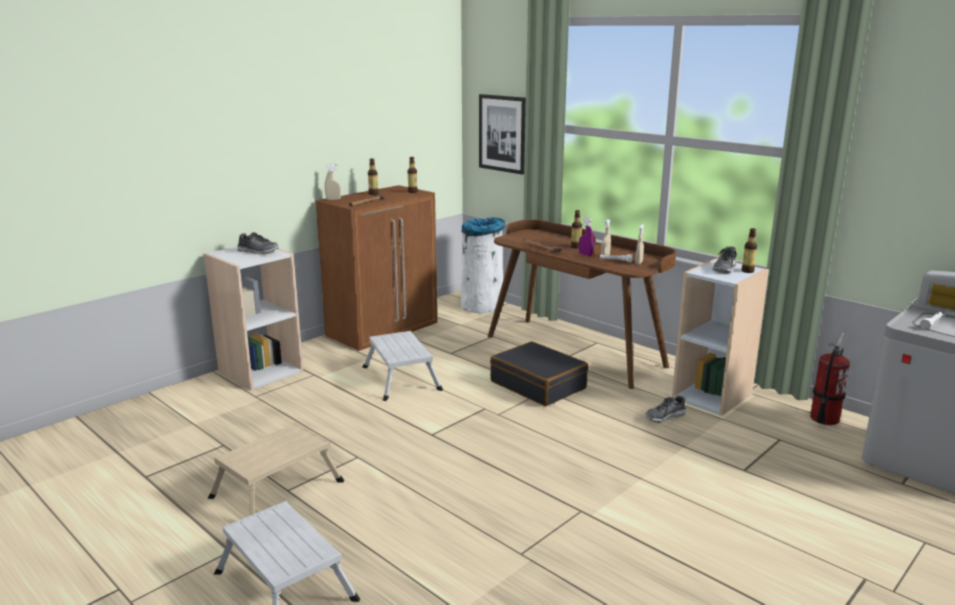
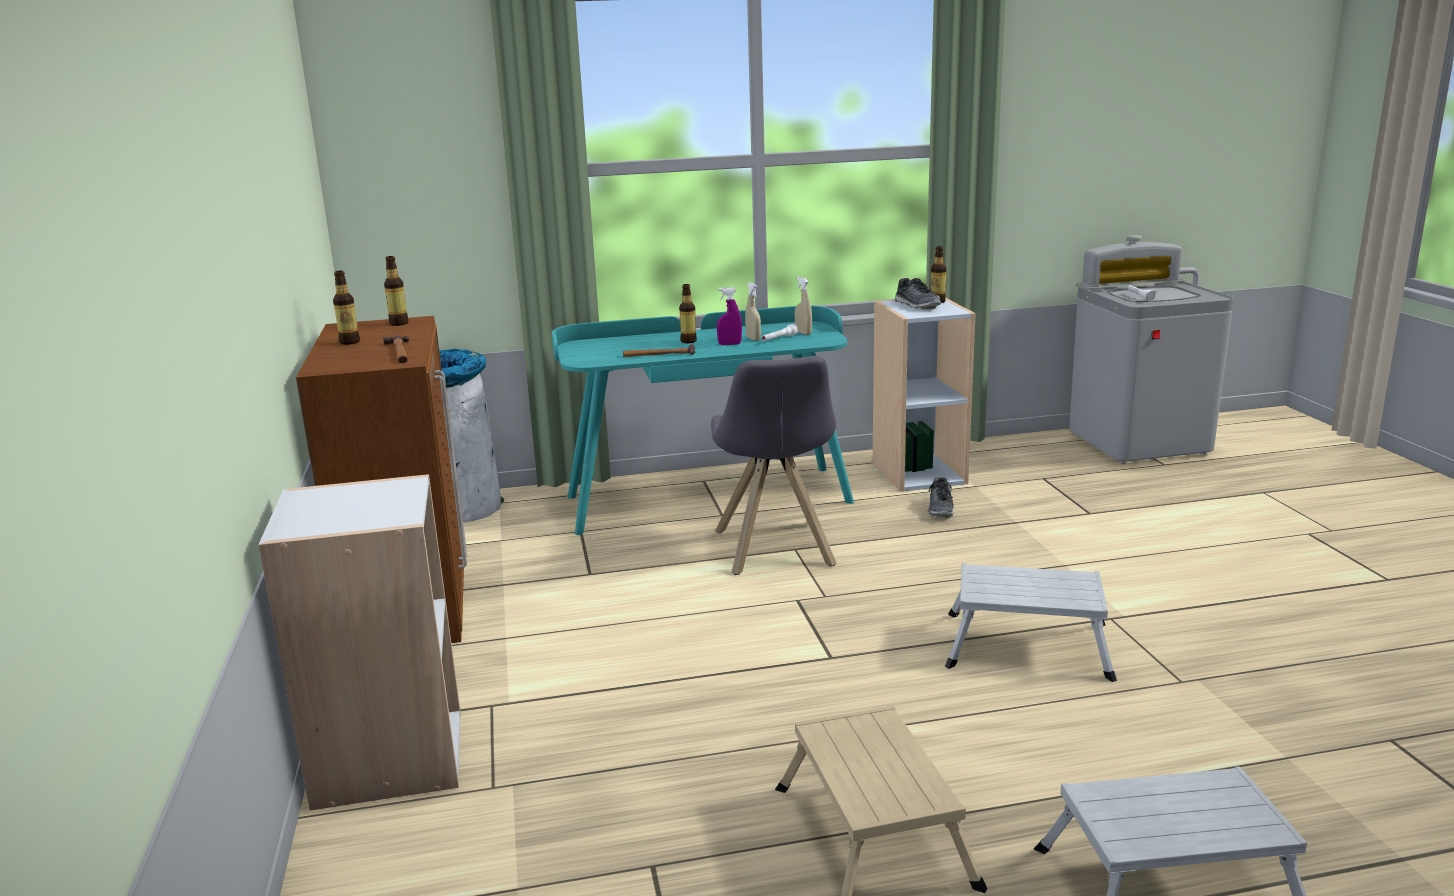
camera: 55 degrees left, 0 degrees up
(258, 252) = (359, 497): shoe -> none
(333, 199) = (325, 366): beige spray bottle -> none
(401, 378) = (621, 633): white step ladder -> white step ladder (1028, 645)
(503, 133) = (435, 199): picture -> none
(538, 385) = (775, 548): black suitcase -> grey chair
(575, 350) = (707, 498): brown desk -> turquoise desk
(824, 418) = (1021, 448): fire extinguisher -> none

